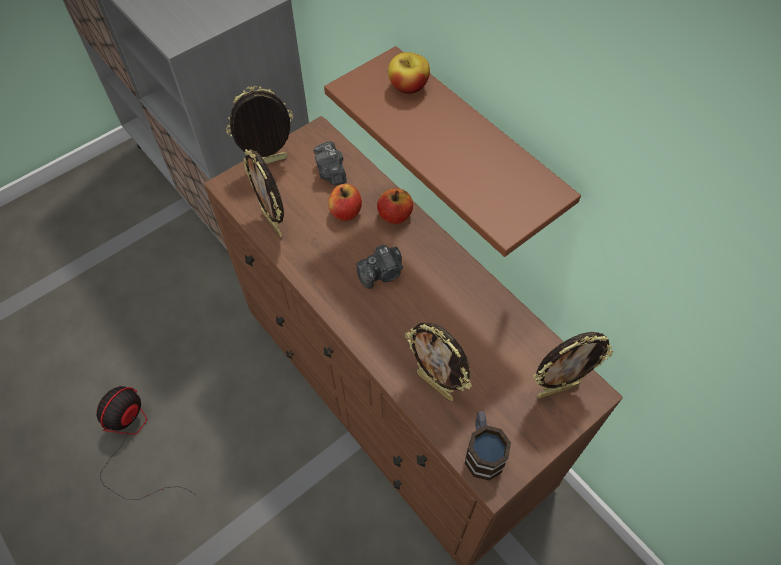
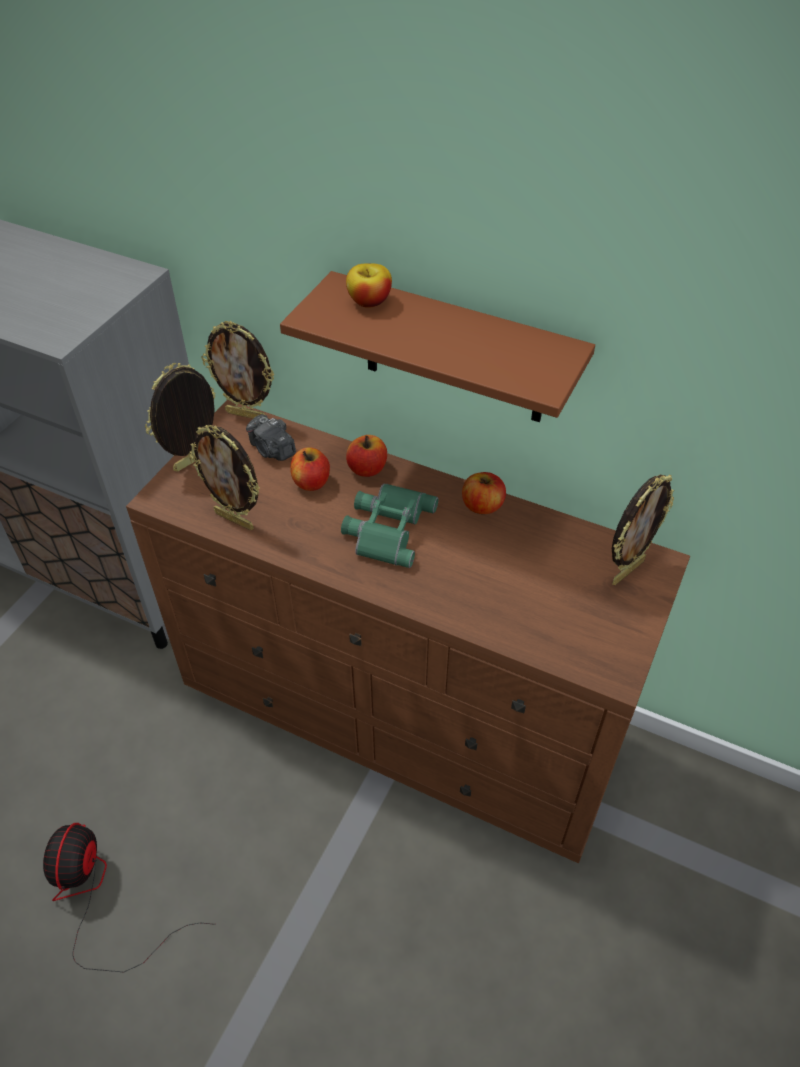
camera: 25 degrees left, 10 degrees down
(382, 274) = (387, 528): camera -> green binoculars
(436, 385) = (506, 612): picture frame -> picture frame (247, 415)
(469, 283) = (482, 505): none -> apple
(482, 451) = (589, 654): mug -> none

